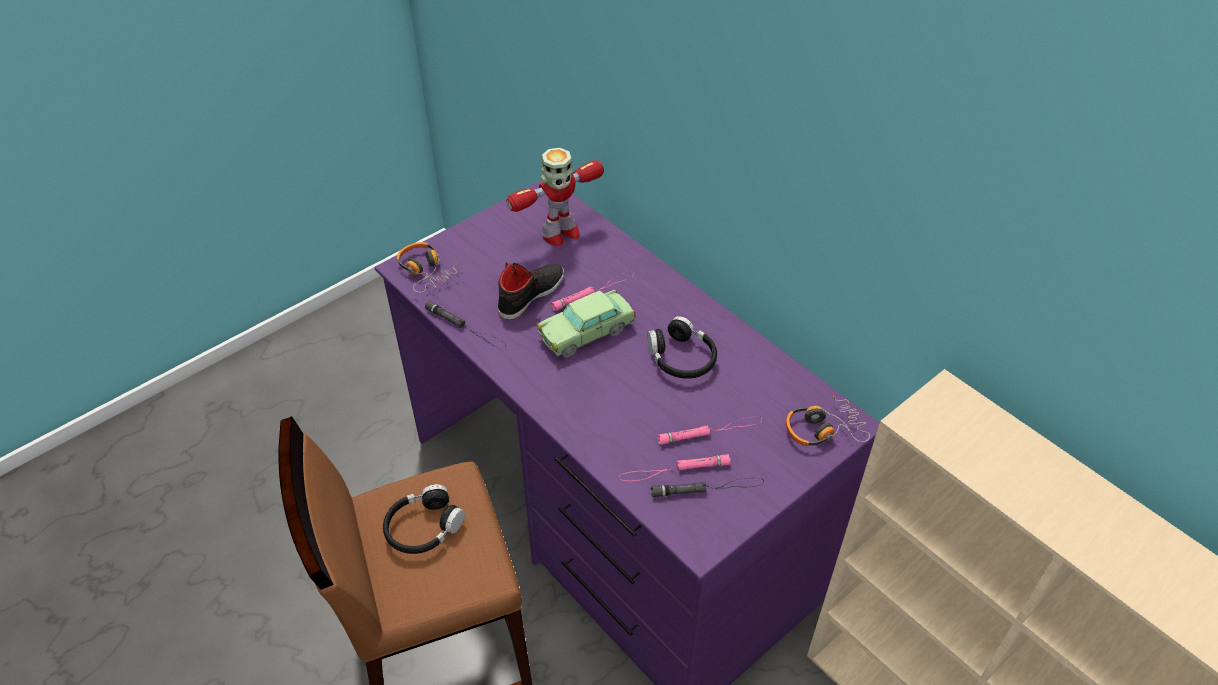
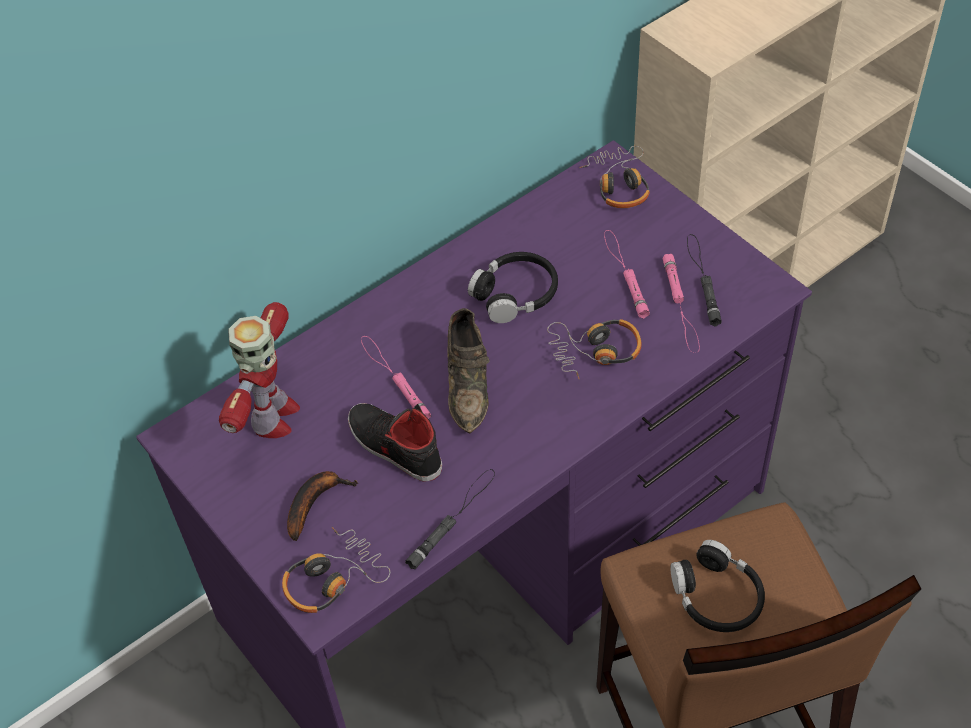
camera: 85 degrees left, 5 degrees up
(487, 259) = (315, 502): none -> banana
(560, 234) = (273, 418): toy robot -> toy robot turned 45 degrees clockwise
(586, 332) = (468, 385): toy car -> brown shoe
(620, 409) = (595, 352): none -> headphones

